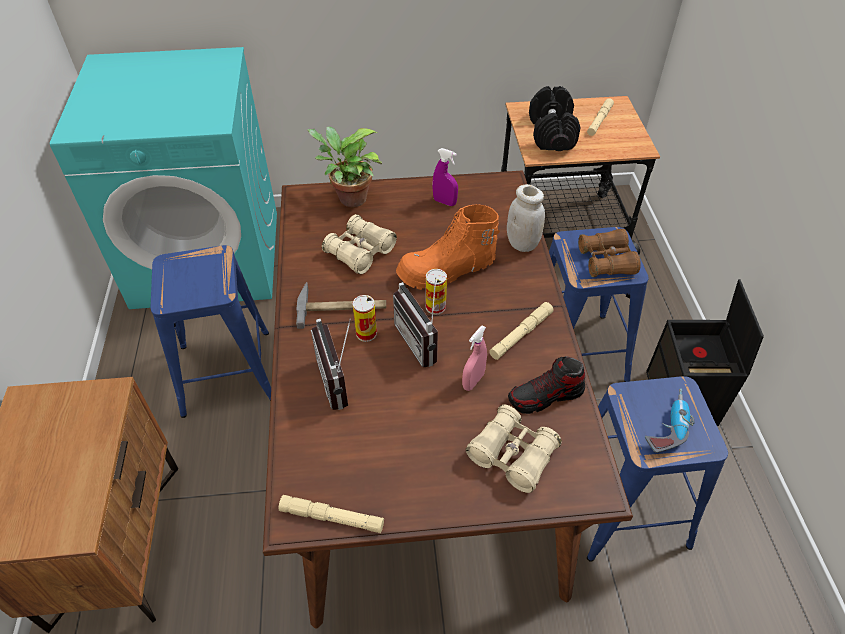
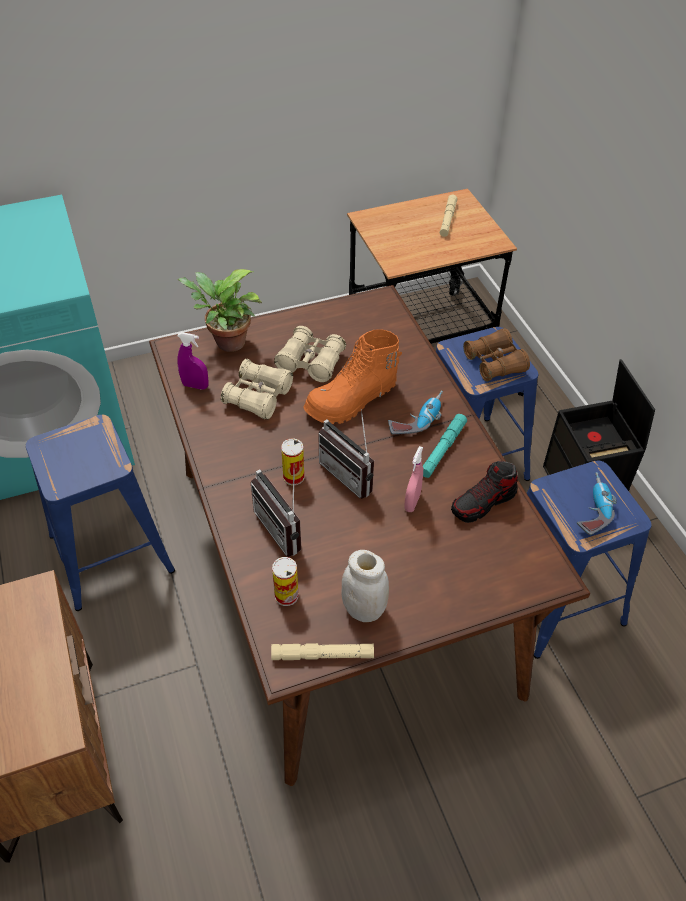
camera: 15 degrees left, 0 degrees up
(342, 307) = (260, 455): hammer -> none
(435, 307) = (352, 438): can -> can (286, 595)
(444, 202) = (326, 330): purple spray bottle -> purple spray bottle (195, 386)
(505, 300) = (417, 419): none -> power drill
(512, 455) = (470, 562): beige binoculars -> beige binoculars (311, 362)
(521, 334) = (443, 449): beige flashlight -> turquoise flashlight
(522, 244) = (416, 360): white jar -> white jar (364, 609)
(551, 133) = (403, 239): black dumbbell -> none

